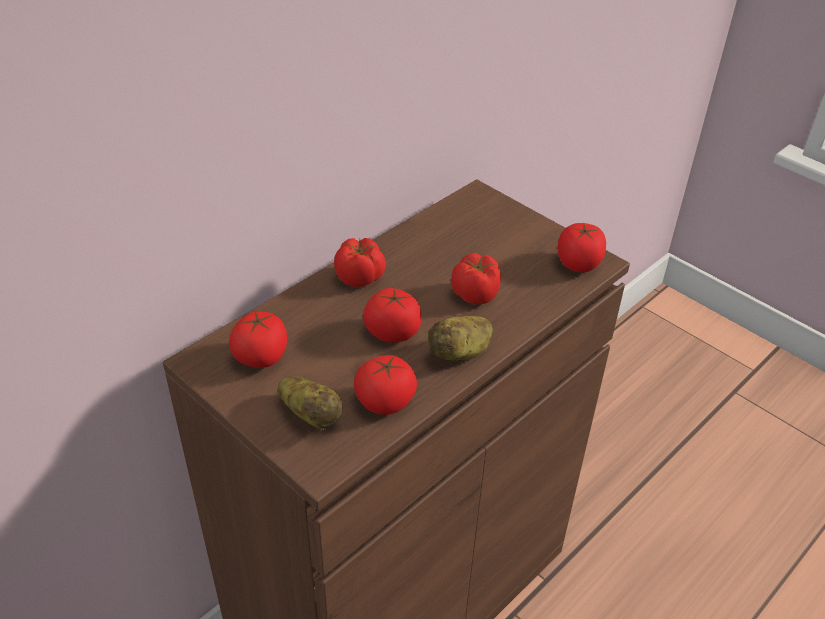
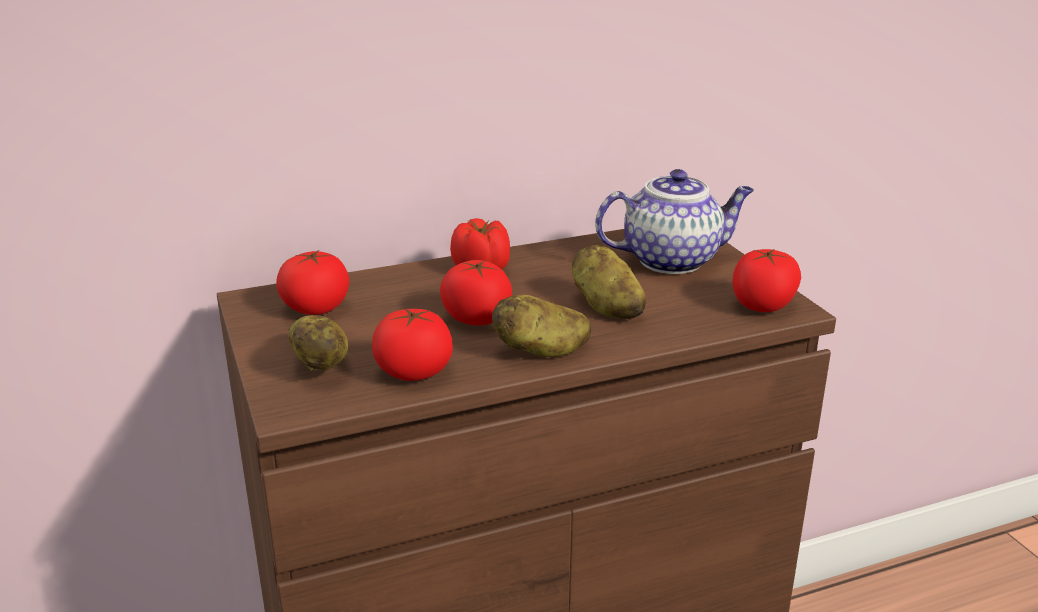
camera: 25 degrees right, 15 degrees down
(476, 294) = (606, 306): tomato -> potato
(492, 231) = (672, 260): none -> teapot

